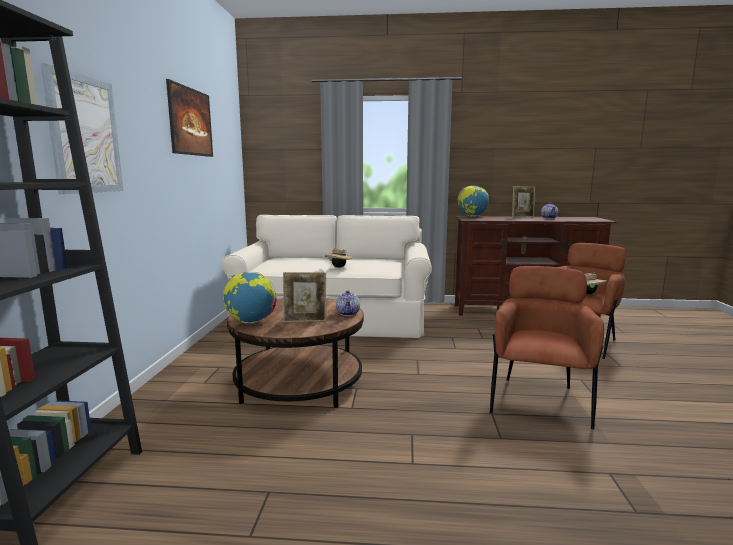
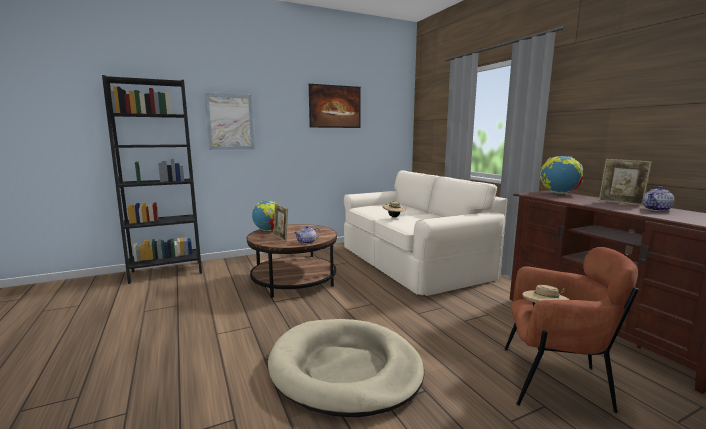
camera: 60 degrees right, 0 degrees up
(538, 401) = (345, 369): brown armchair -> beige dog bed

